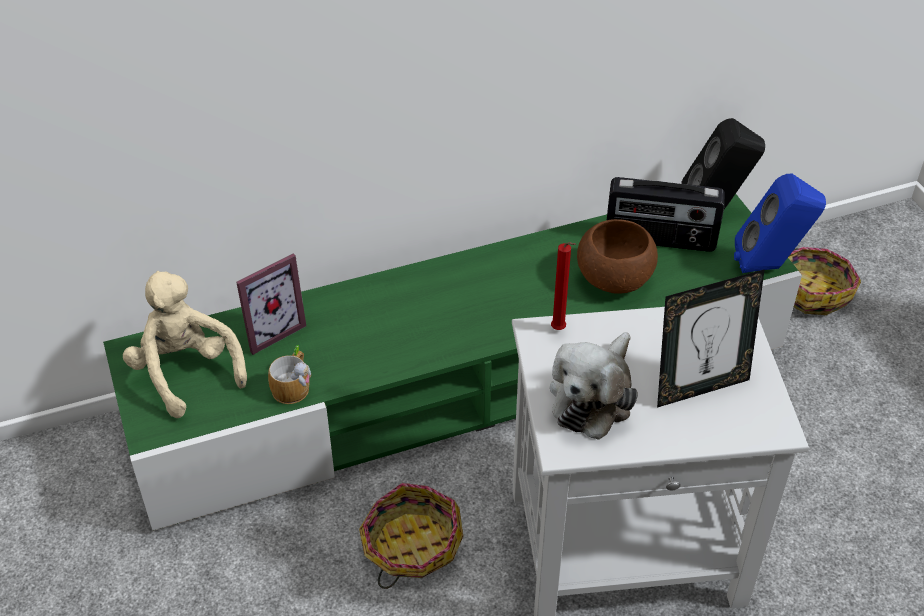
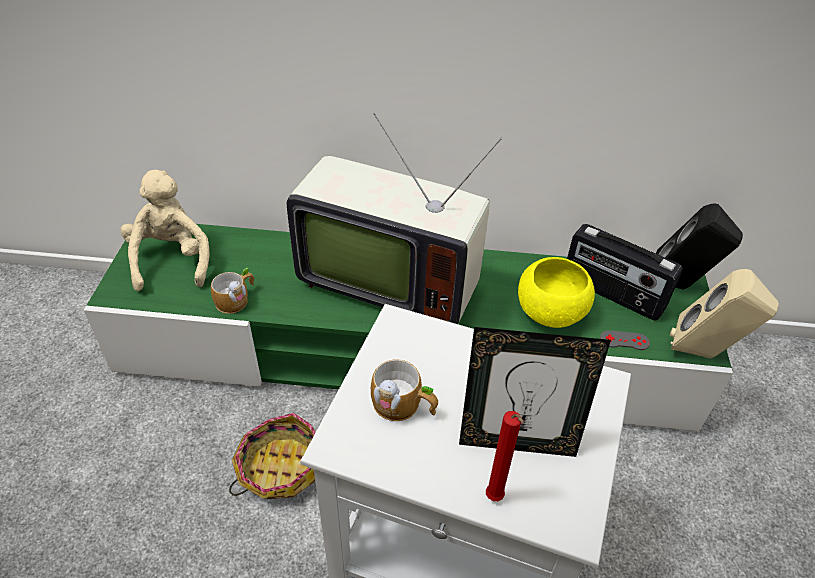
camera: 25 degrees right, 0 degrees up
(269, 330) = (252, 252): picture frame -> none
(437, 305) = (389, 280): none -> television
(559, 330) = (418, 330): red candle -> red candle (495, 499)
(593, 397) = (404, 406): plush toy -> mug
(615, 278) = (551, 312): brown bowl -> yellow bowl
(696, 280) = (624, 340): none -> grey game controller
(770, 266) = (704, 354): blue speaker -> beige speaker
(813, 290) = (755, 393): basket -> none

